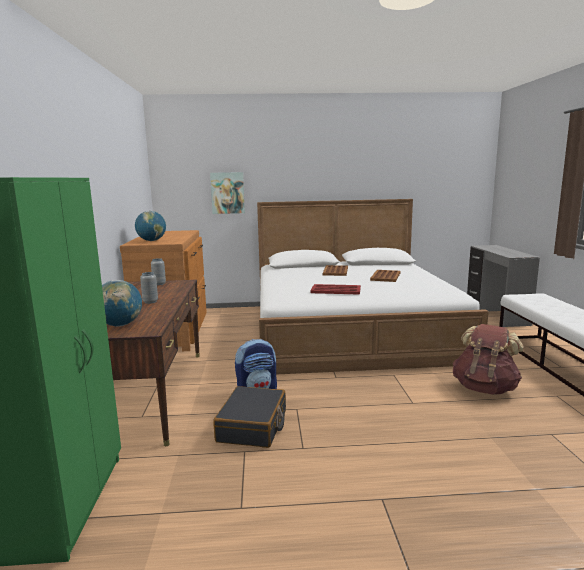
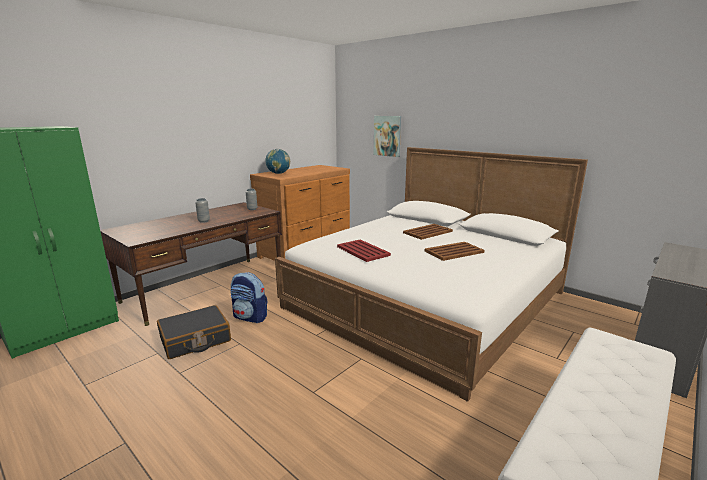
camera: 45 degrees right, 5 degrees up
(120, 325) = (143, 232): globe -> none
(485, 388) = (407, 426): brown backpack -> none

